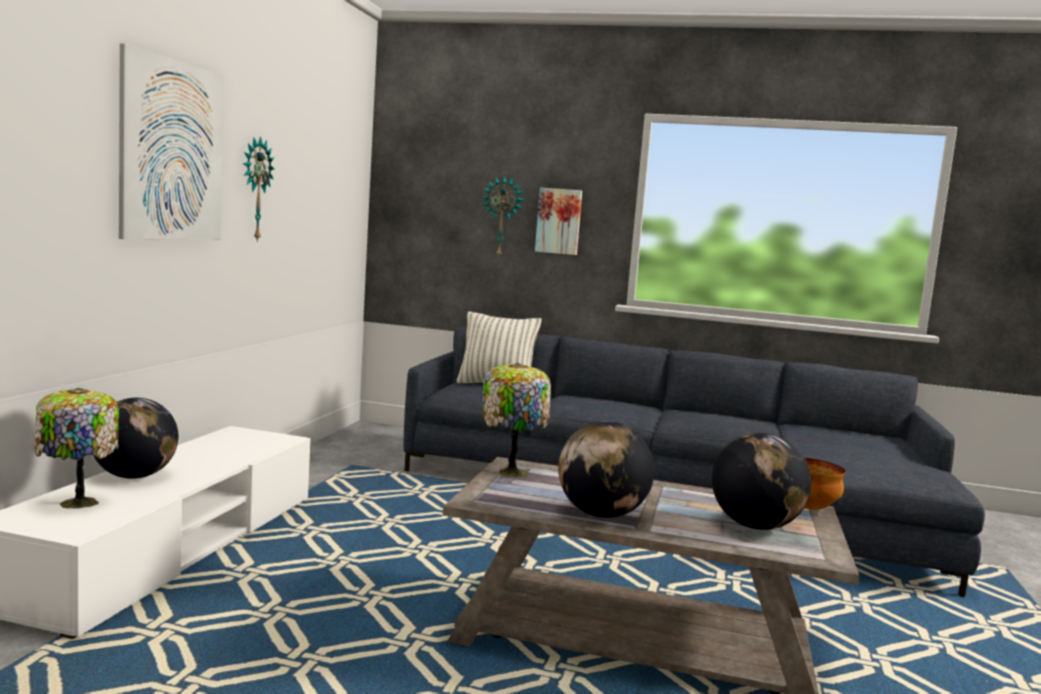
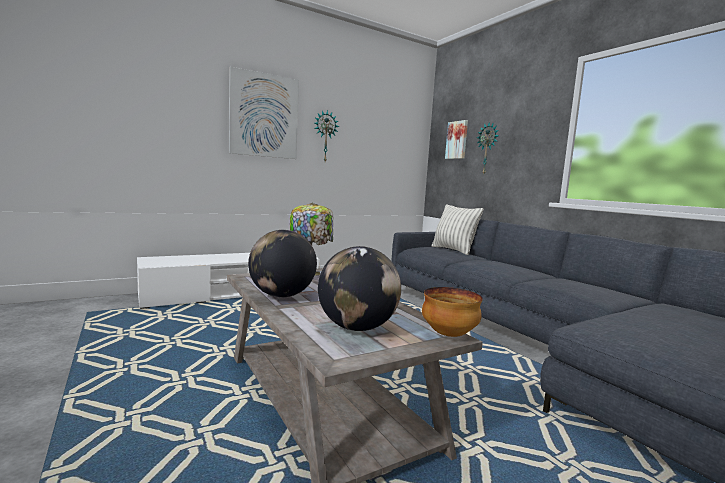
camera: 45 degrees right, 0 degrees up
(76, 503) = (177, 259): table lamp -> none
(134, 476) = (218, 256): globe -> none
(559, 221) = (519, 147): picture -> picture (457, 140)

